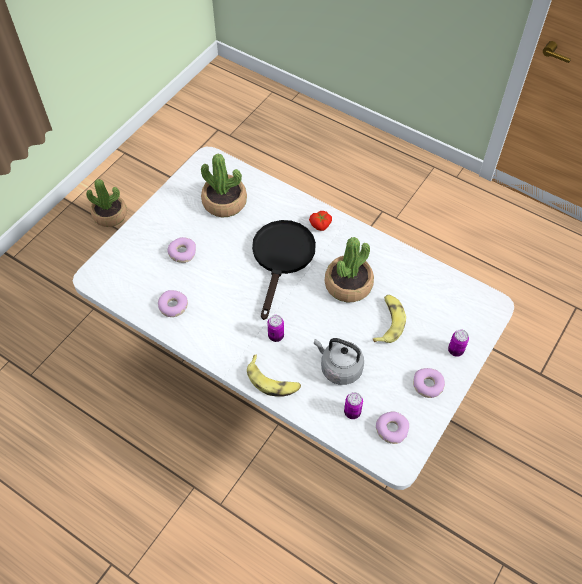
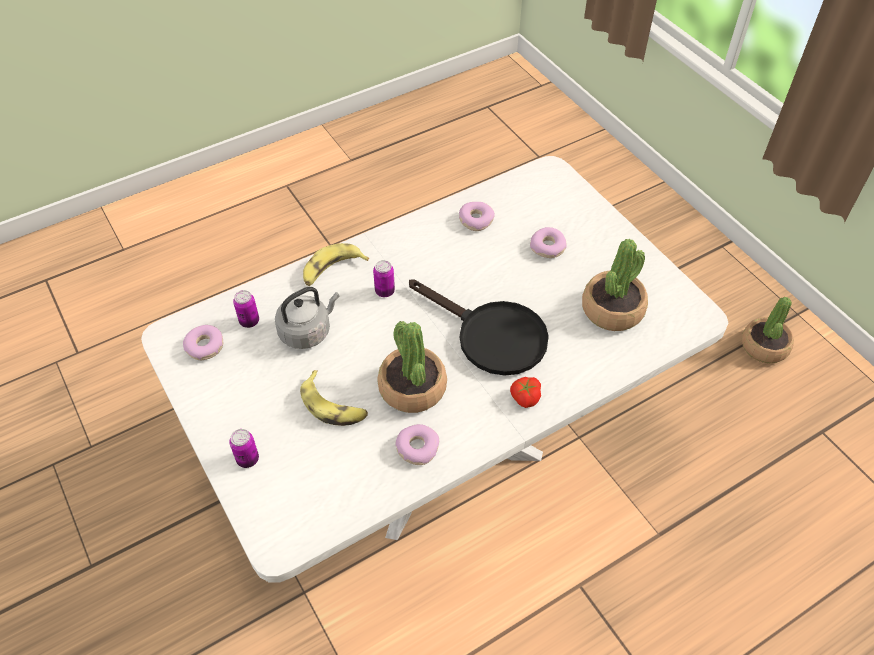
camera: 115 degrees right, 5 degrees down
(428, 385) = (226, 405): donut -> donut (417, 448)

